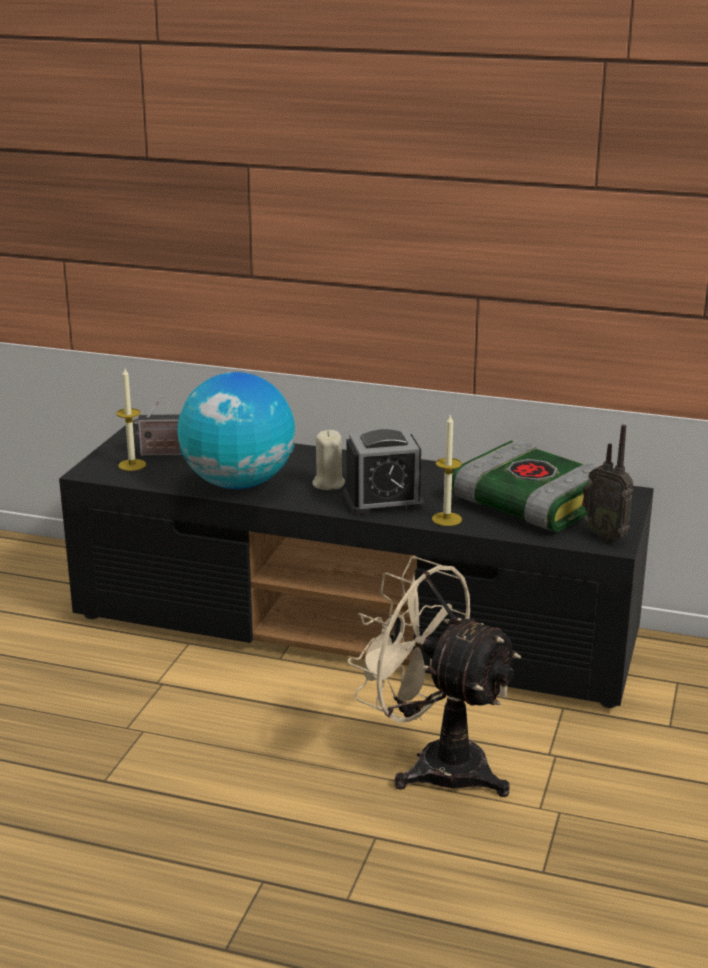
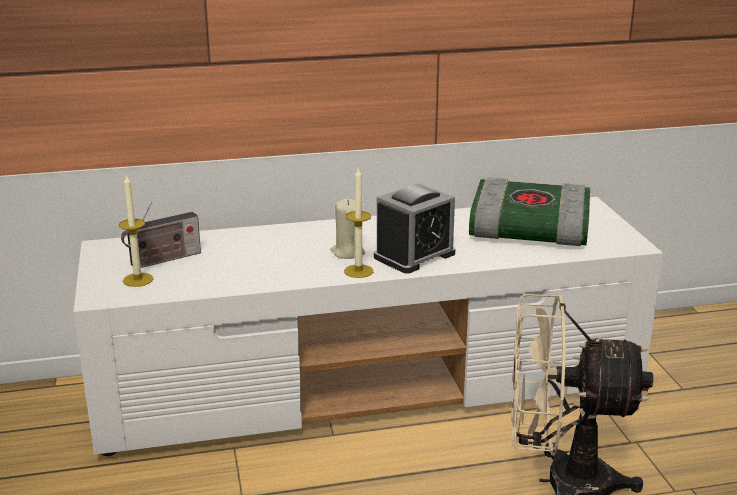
camera: 30 degrees left, 0 degrees up
(238, 484) = (267, 272): globe -> none
(358, 628) = (371, 385): black tv stand -> white tv stand
(446, 519) = (486, 257): candle -> candle (358, 271)
(606, 536) = (620, 240): radio -> none

